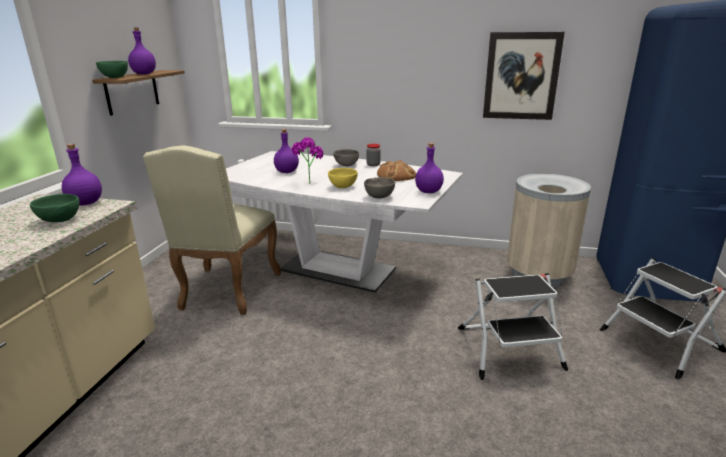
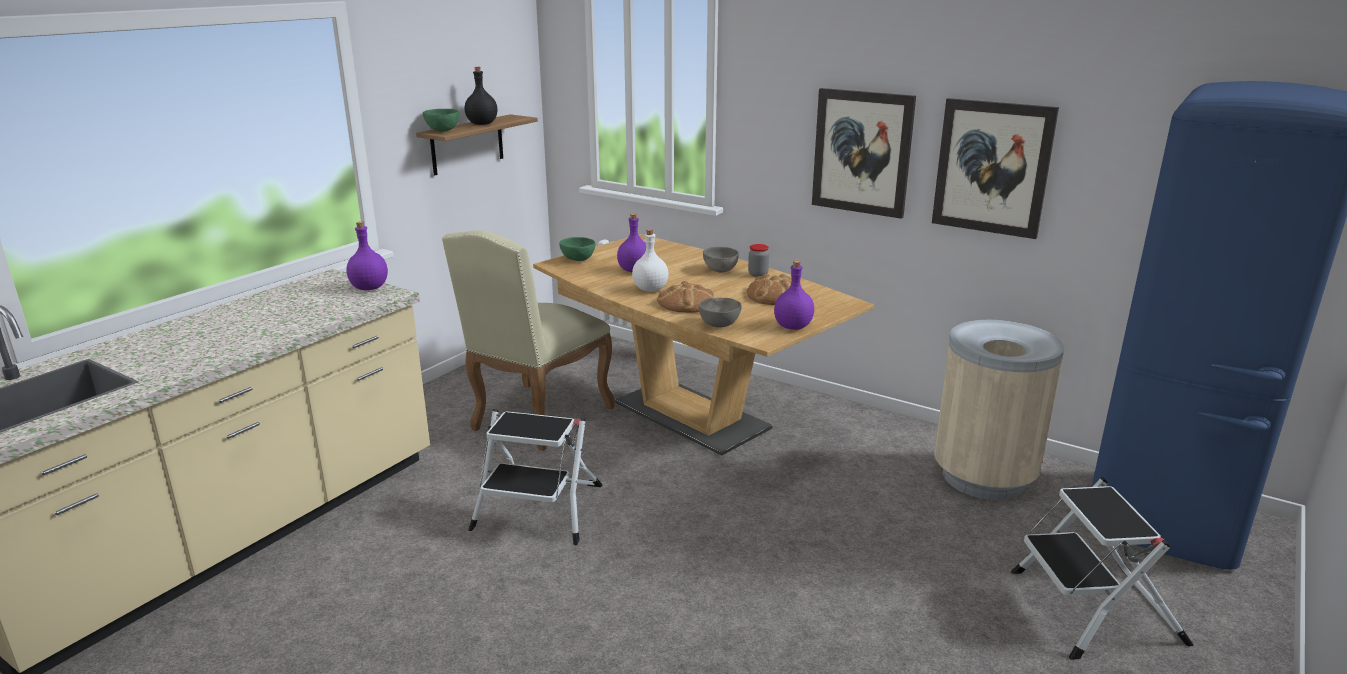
camera: 20 degrees right, 0 degrees up
(60, 220) = (335, 305): green bowl -> green bowl (578, 260)
(144, 74) = (481, 124): purple bottle -> black bottle
(308, 181) = (649, 289): potted plant -> white bottle
(337, 270) = (691, 416): white dining table -> brown dining table
(342, 186) = (686, 303): yellow bowl -> bread
(432, 75) = (862, 152): none -> picture
(507, 349) = (850, 565): step ladder -> step ladder (540, 508)

